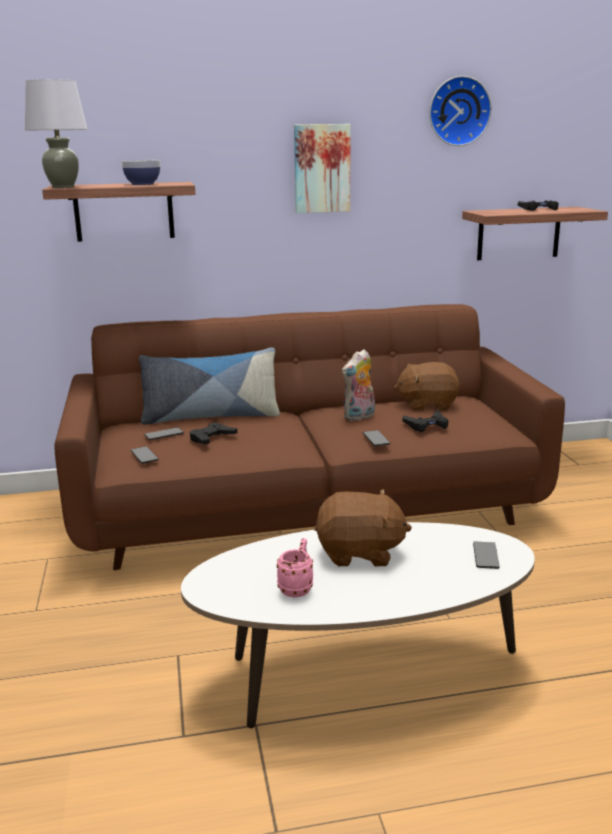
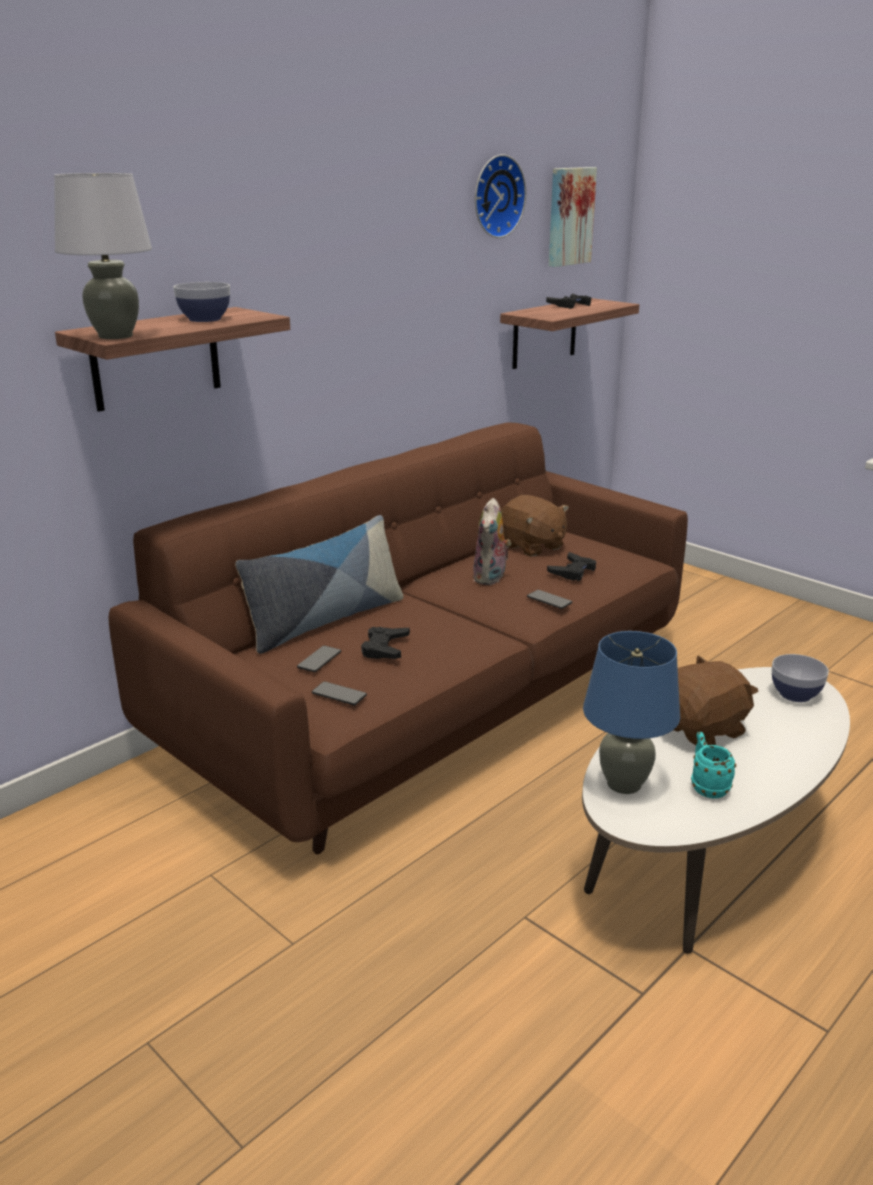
camera: 35 degrees left, 5 degrees up
(242, 565) = (624, 783): none -> blue table lamp
(297, 587) = (706, 786): pink mug -> turquoise mug
(321, 168) = (374, 275): picture -> picture (569, 216)
(427, 405) = (531, 547): brown plush toy -> brown plush toy turned 90 degrees counterclockwise
(485, 556) = (795, 694): phone -> bowl

